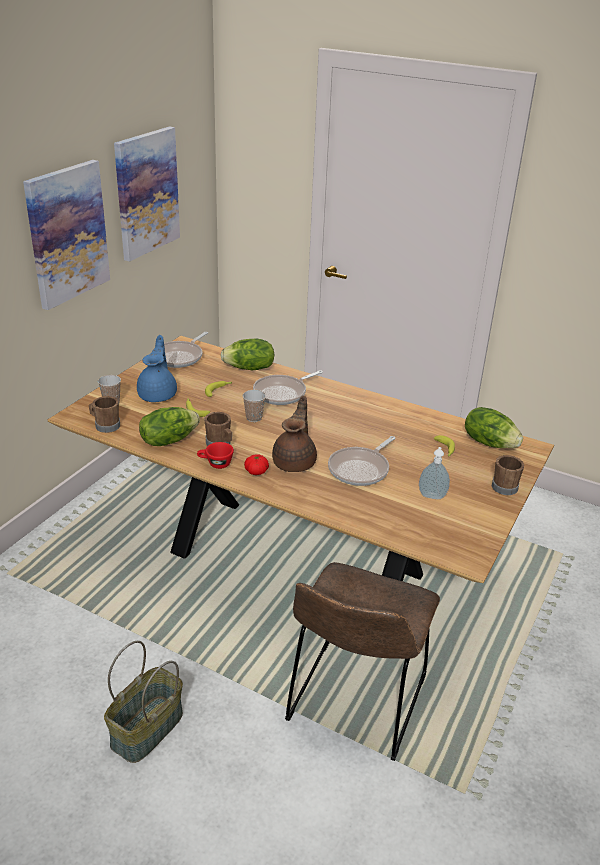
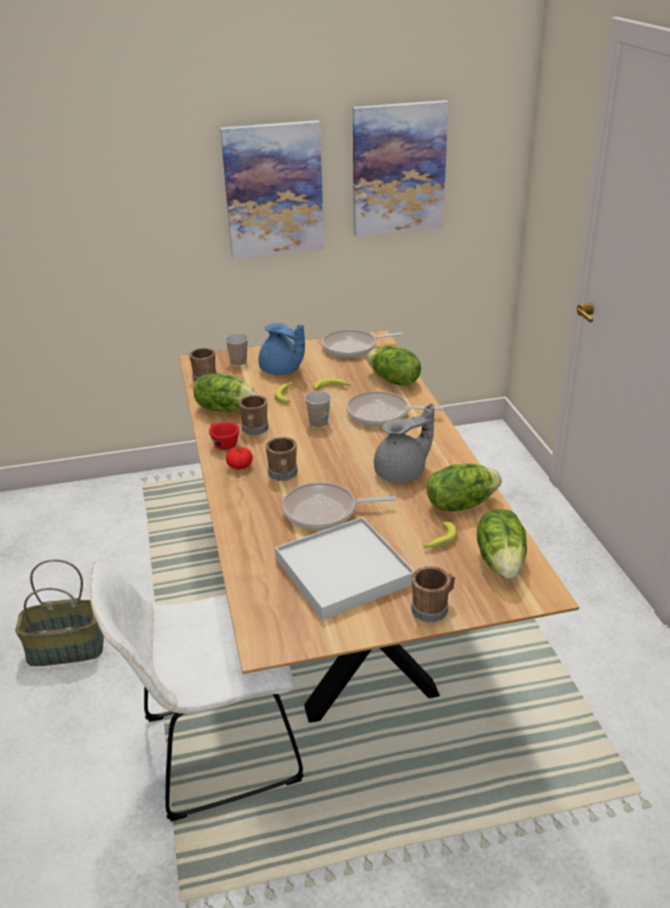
camera: 50 degrees right, 0 degrees up
(158, 394) = (281, 370): blue teapot -> blue teapot turned 75 degrees clockwise
(295, 462) = (283, 475): brown teapot -> brown mug
(354, 704) = (212, 752): brown chair -> white chair
(359, 422) = (402, 472): none -> grey teapot
(419, 424) = (460, 504): none -> lettuce
(432, 495) = (343, 571): soap dispenser -> white tray

